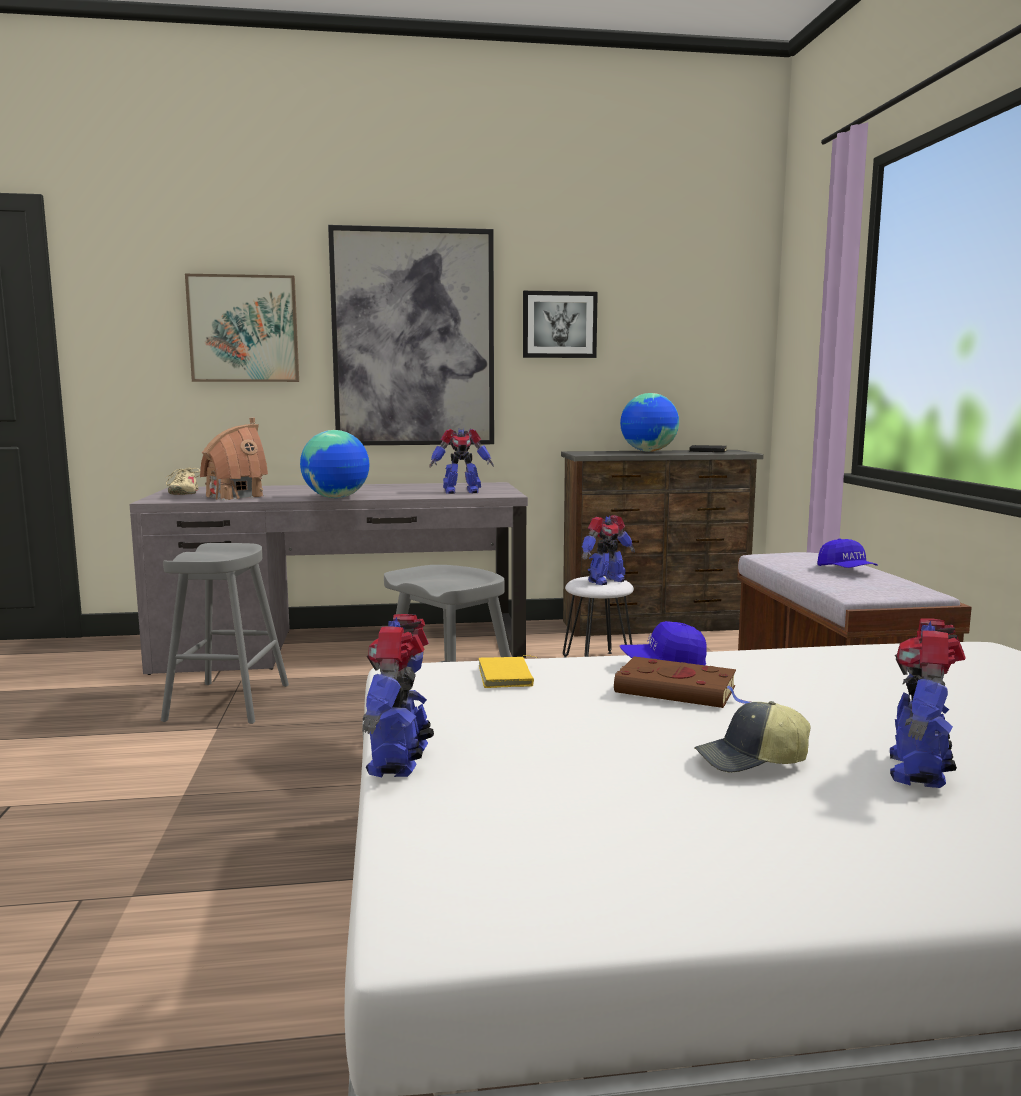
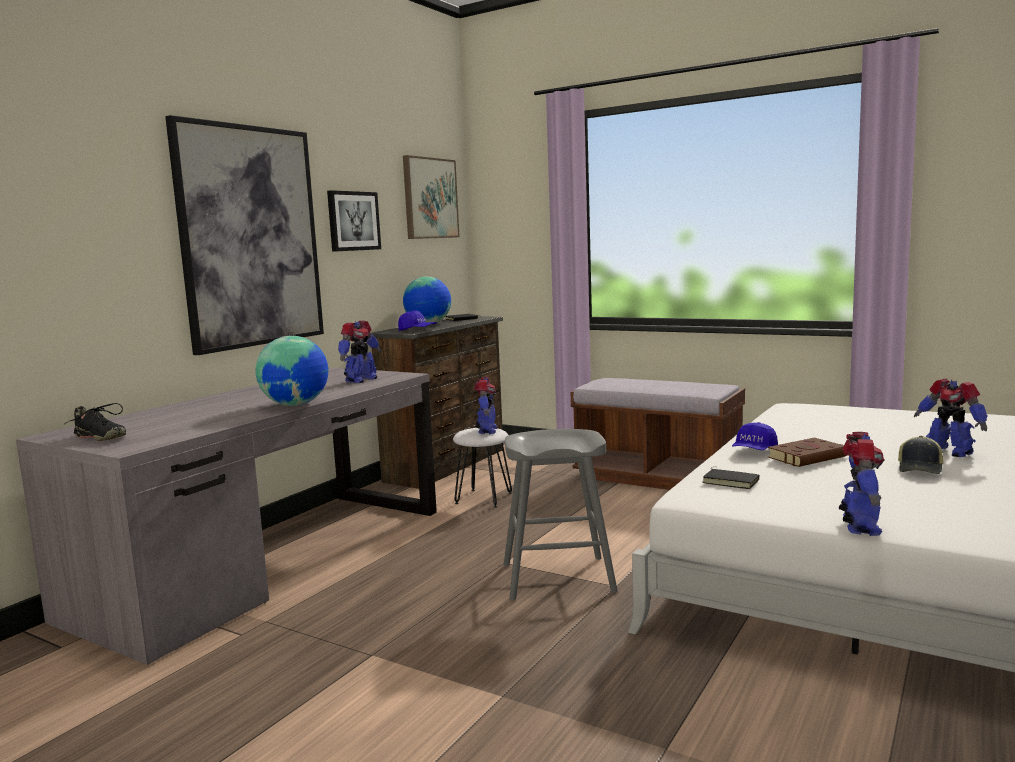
camera: 50 degrees left, 0 degrees up
(183, 493) = (100, 437): beige shoe -> black shoe
(228, 702) = (315, 637): grey stool -> none
(234, 496) = (187, 426): toy house -> none
(244, 329) = (86, 231): picture -> picture (430, 198)
(401, 760) = (859, 526): toy robot -> toy robot turned 120 degrees counterclockwise
(508, 677) = (731, 481): yellow book -> black book
(846, 570) = (660, 383): blue cap -> blue cap (417, 330)

